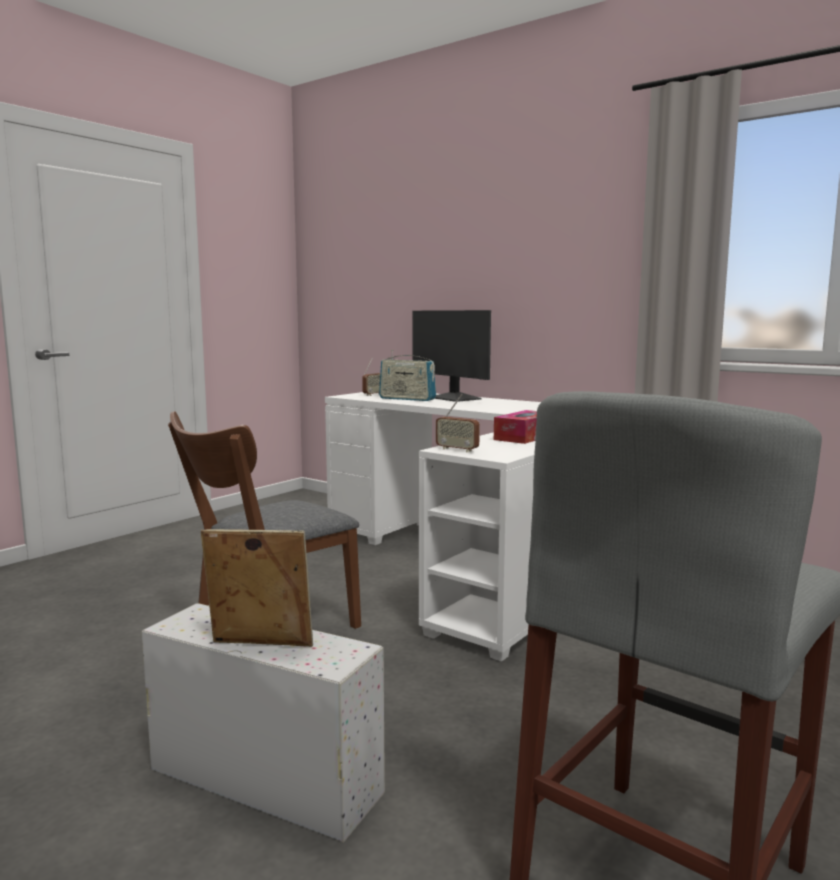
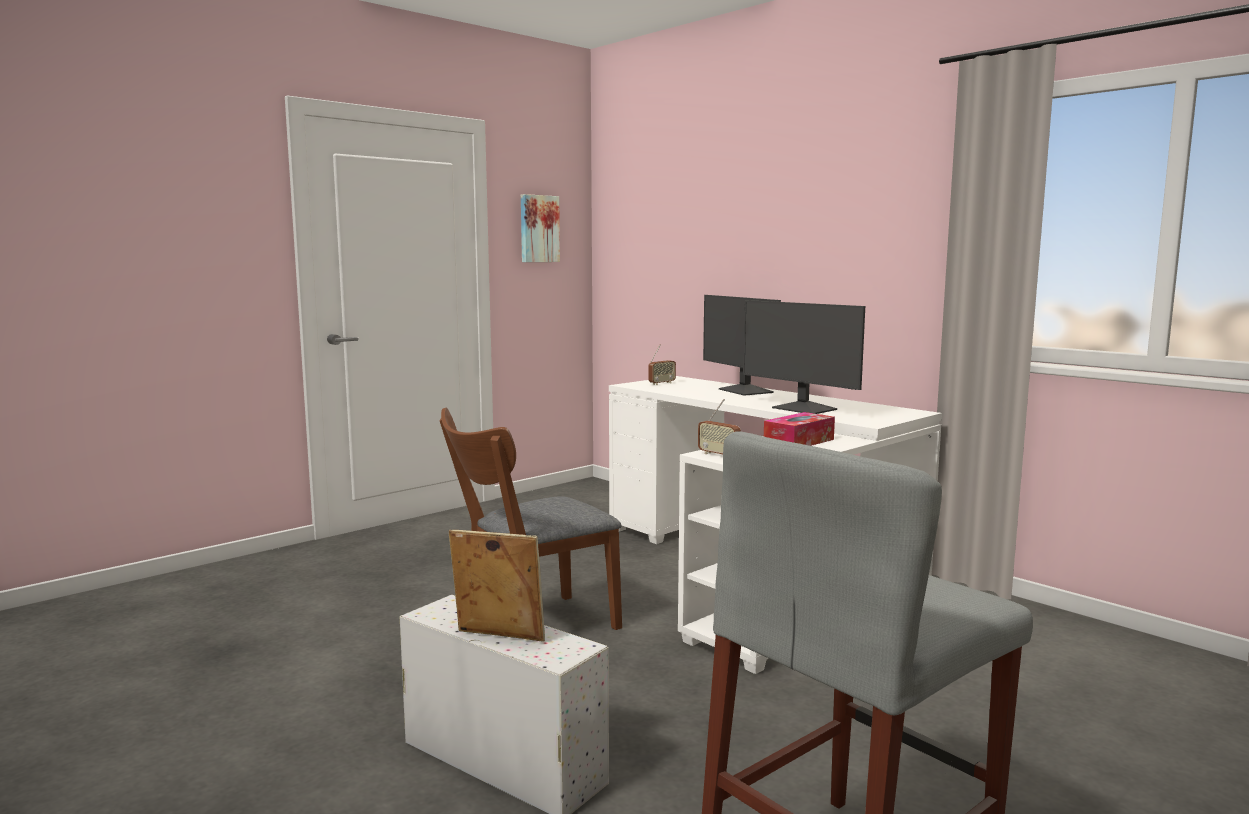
camera: 10 degrees right, 0 degrees up
(247, 253) = (538, 229): none -> picture
(407, 399) = (693, 390): radio -> none
(517, 410) = (803, 409): none -> monitor

